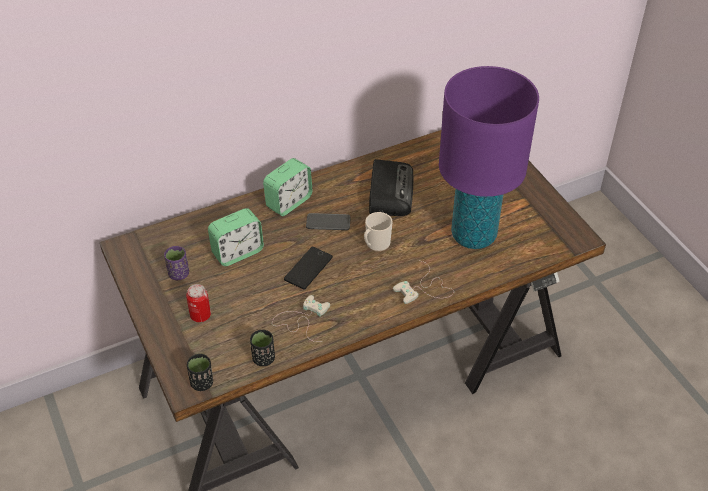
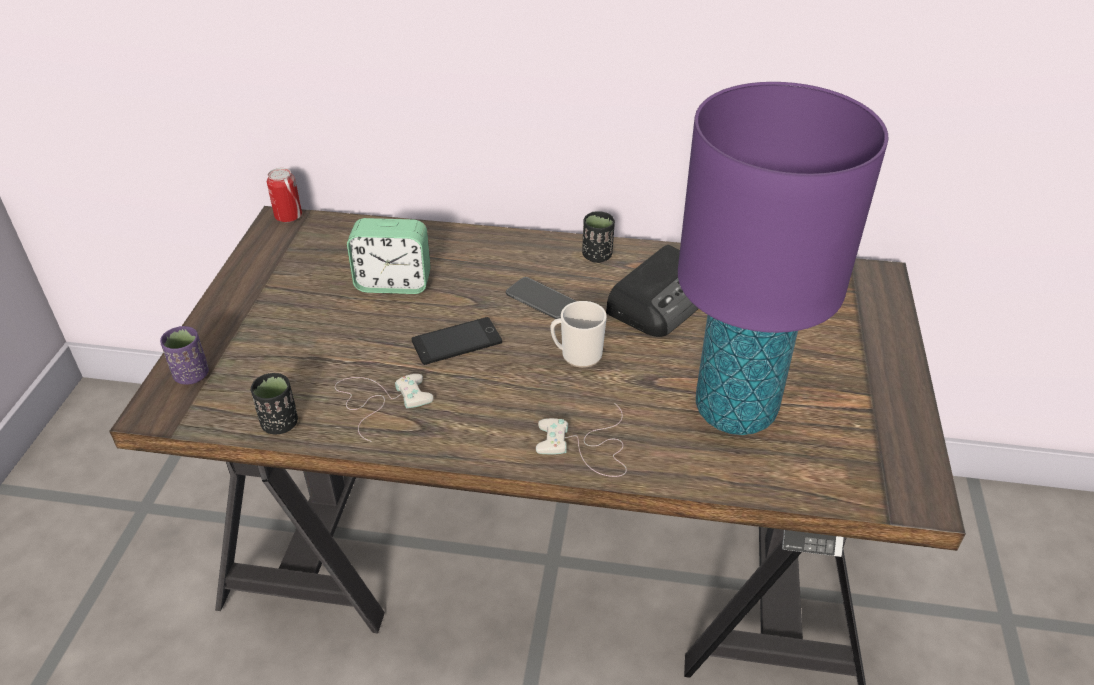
camera: 35 degrees right, 5 degrees down
(179, 274) = (302, 275): purple cup -> purple cup (192, 375)
(200, 315) = (271, 333): can -> can (288, 216)
(202, 383) = (179, 413): black cup -> black cup (597, 256)
(289, 202) = (516, 255): alarm clock -> none

